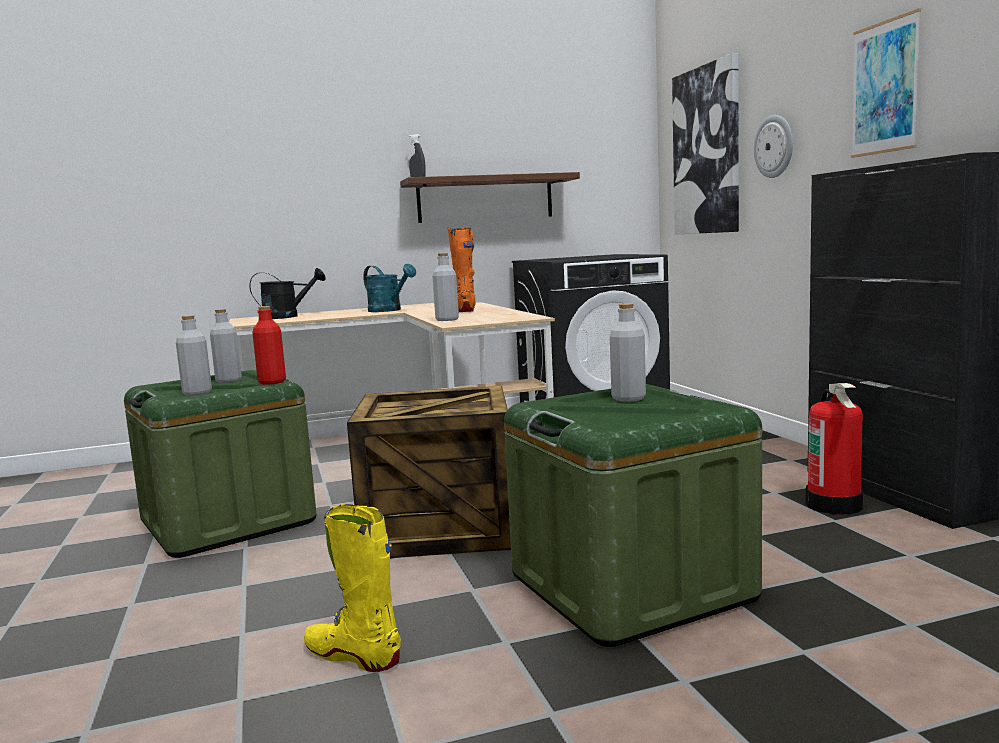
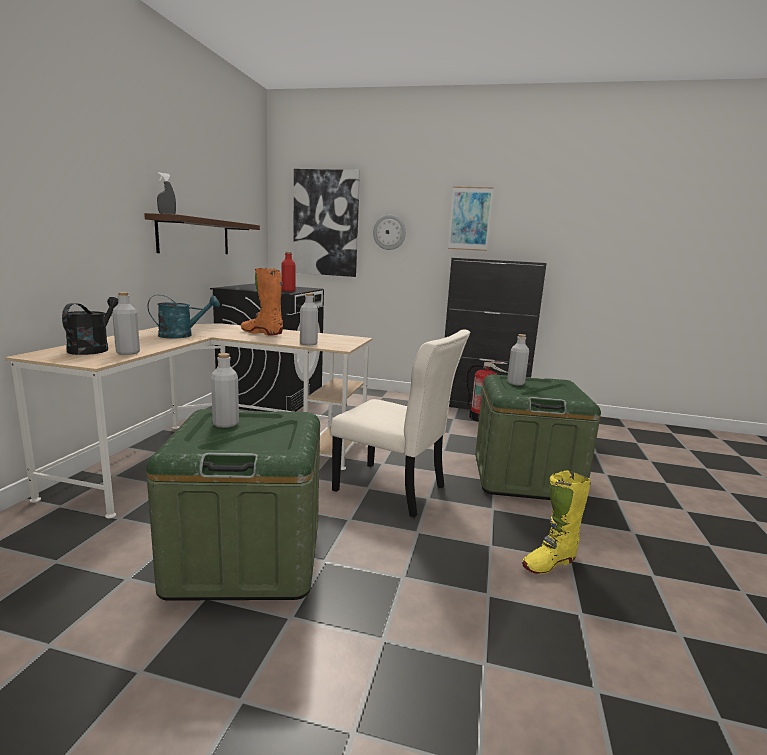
camera: 60 degrees left, 5 degrees up
(197, 393) = (264, 441): grey bottle -> grey bottle (128, 353)
(272, 382) = (296, 415): red bottle -> red bottle (288, 290)
(439, 529) = (393, 490): crate -> beige chair

